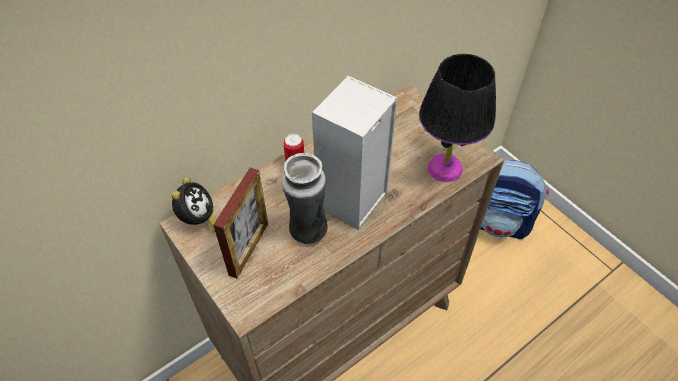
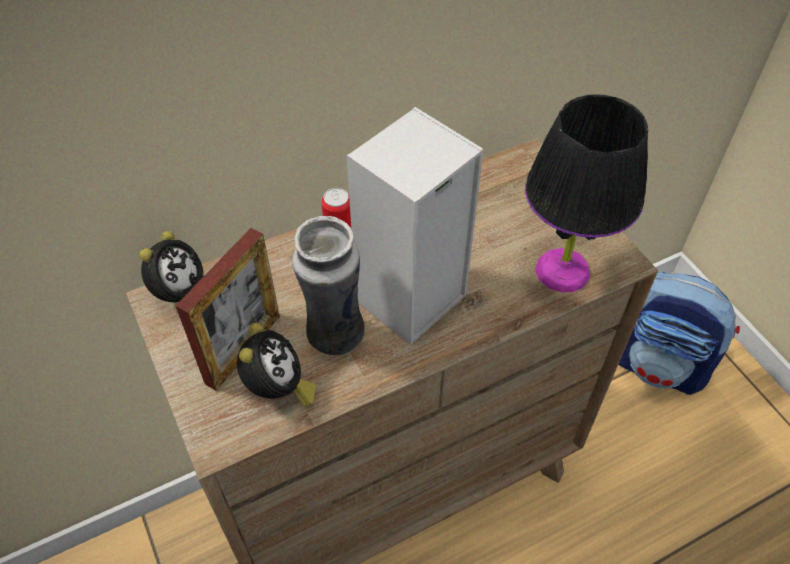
camera: 10 degrees right, 0 degrees up
(278, 271) = (278, 389): none -> alarm clock

